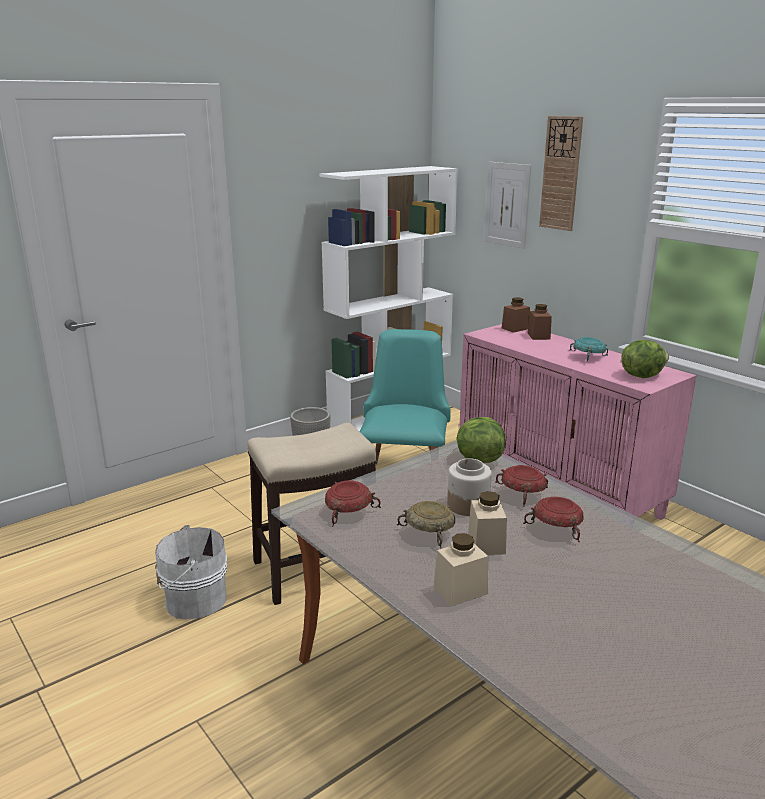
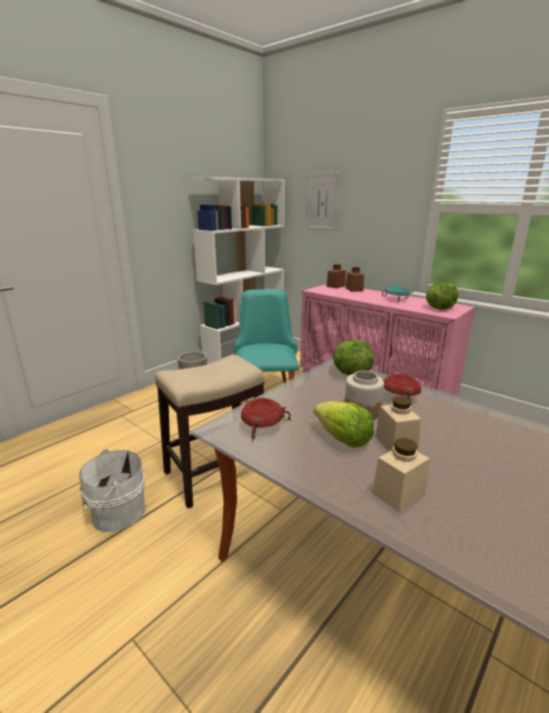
camera: 10 degrees left, 0 degrees up
(429, 533) = (342, 439): beige bowl -> lettuce
(557, 528) = (445, 424): red bowl -> none
(561, 173) = (363, 175): wall clock -> none

